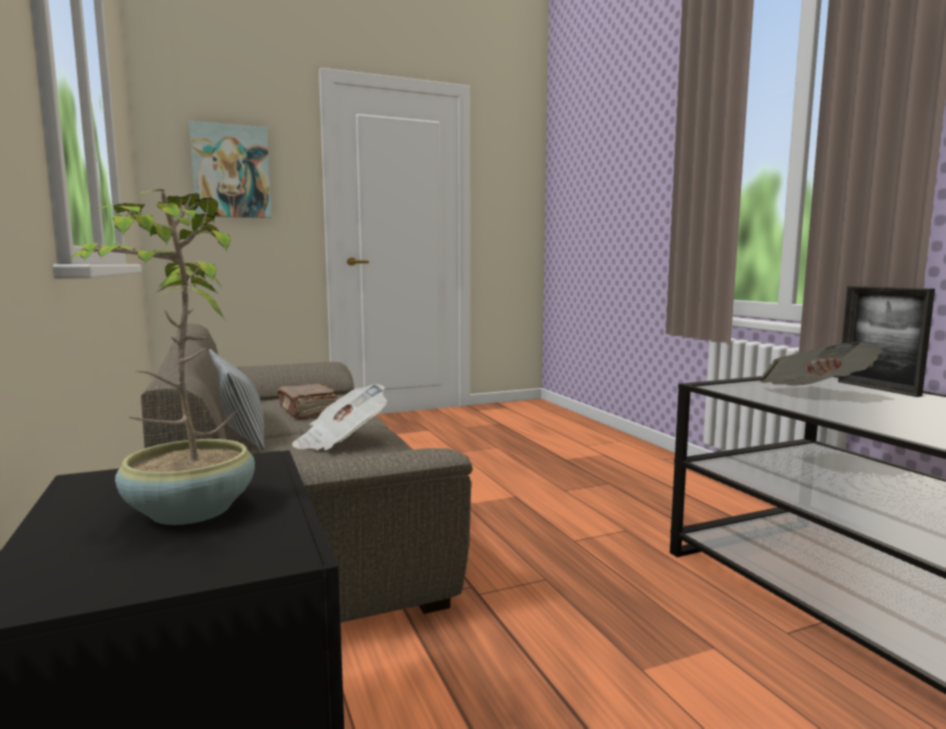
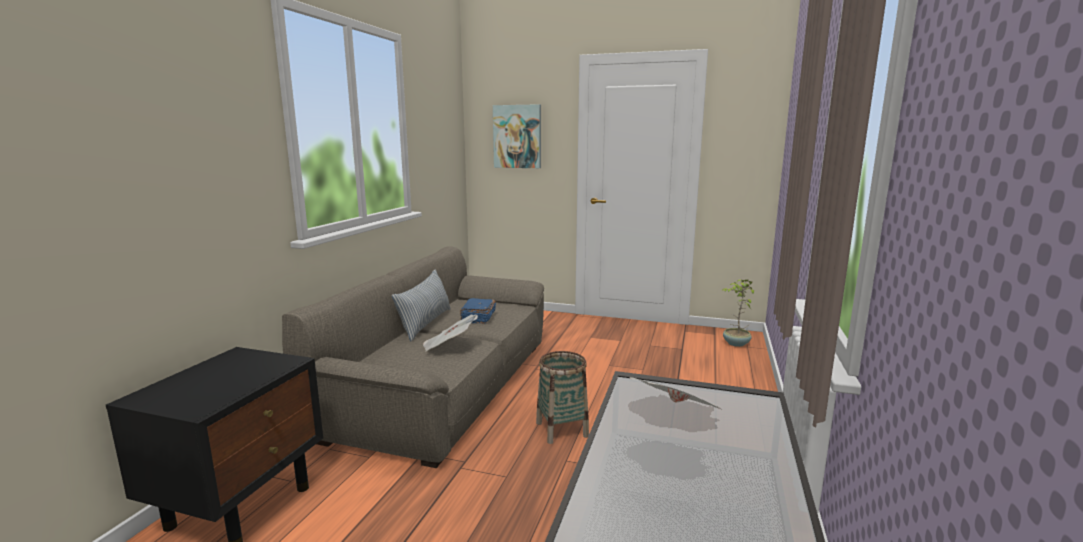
camera: 40 degrees right, 5 degrees up
(188, 512) = (221, 381): potted plant -> potted plant (735, 344)
(307, 412) = (478, 318): brown book -> blue book
(517, 517) = (561, 429): none -> basket
(877, 388) = (764, 430): picture frame -> none

